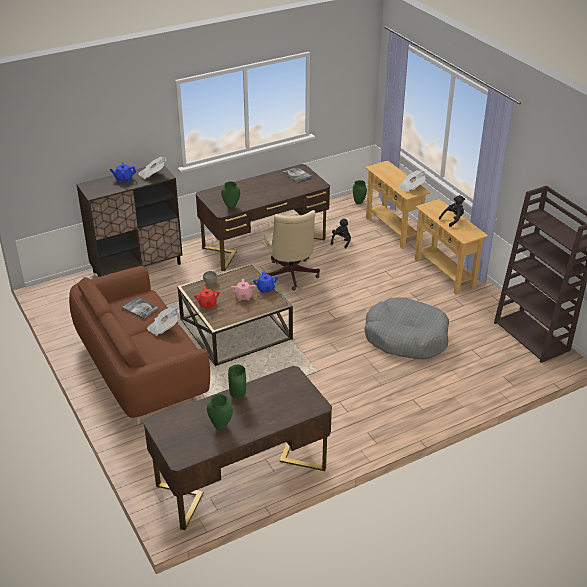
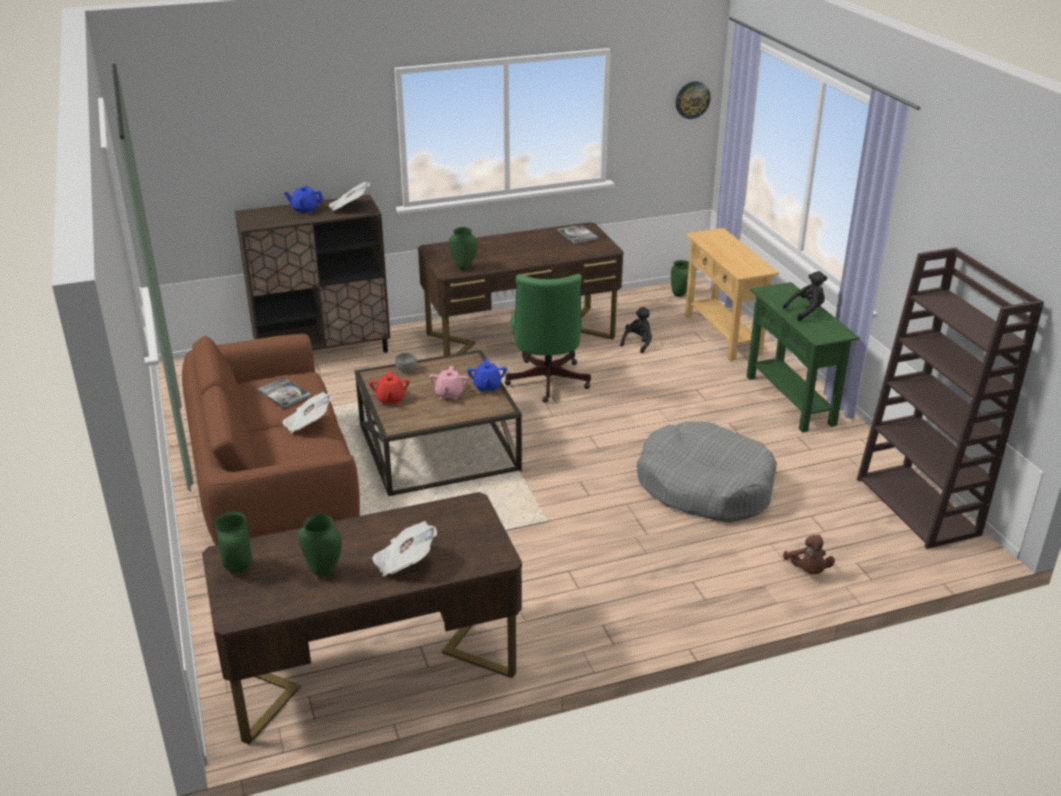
camera: 10 degrees right, 5 degrees down
(237, 396) = (370, 528): green vase -> green vase (237, 569)
(291, 276) = (546, 383): beige office chair -> green office chair
(361, 77) = (692, 99): none -> wall clock
(411, 187) = (750, 264): newspaper -> newspaper (404, 562)
(444, 273) = (790, 400): beige console table -> green console table
(476, 384) = (807, 570): none -> brown plush toy

